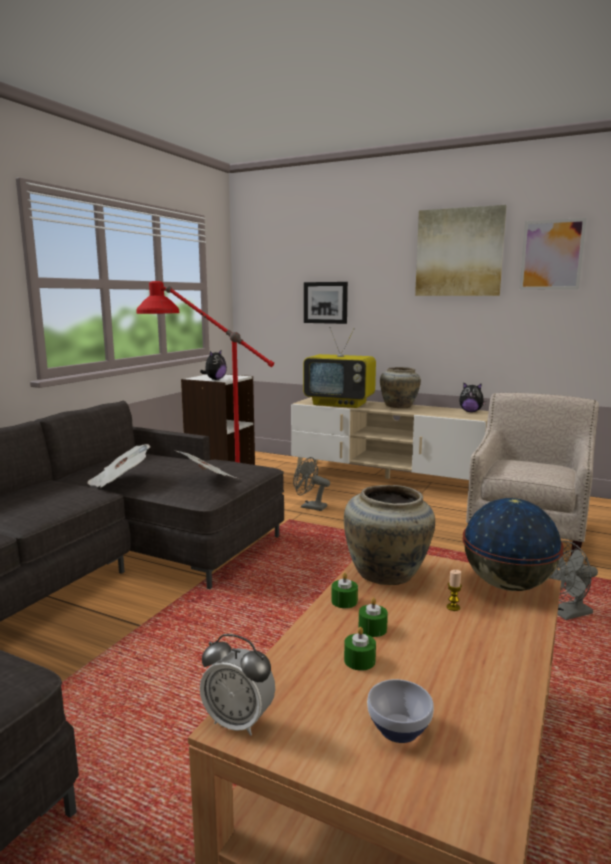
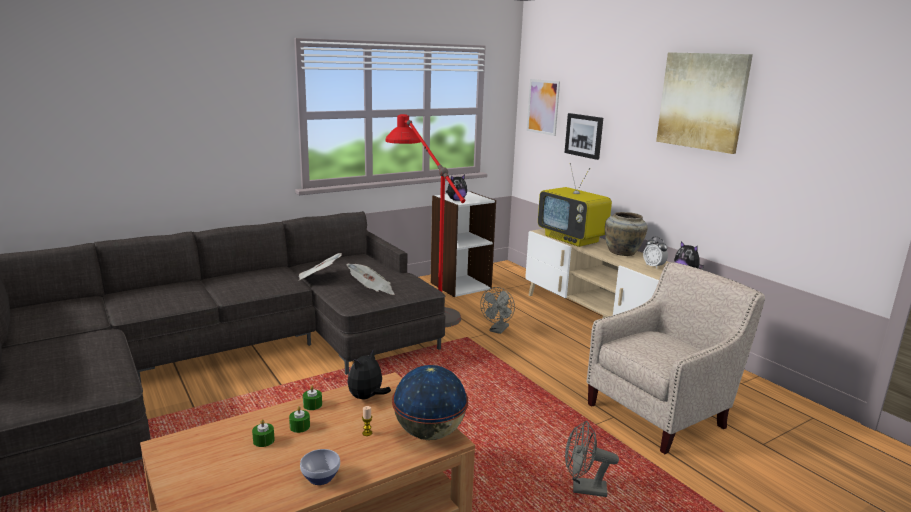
camera: 30 degrees right, 5 degrees up
(238, 722) = (167, 445): alarm clock -> alarm clock (653, 266)
(309, 507) = (498, 330): grey fan -> grey fan turned 120 degrees counterclockwise
(388, 574) = (367, 398): beige vase -> plush toy
(400, 728) = (225, 480): bowl -> bowl (322, 477)
(551, 255) = (792, 116): picture -> picture (543, 107)

